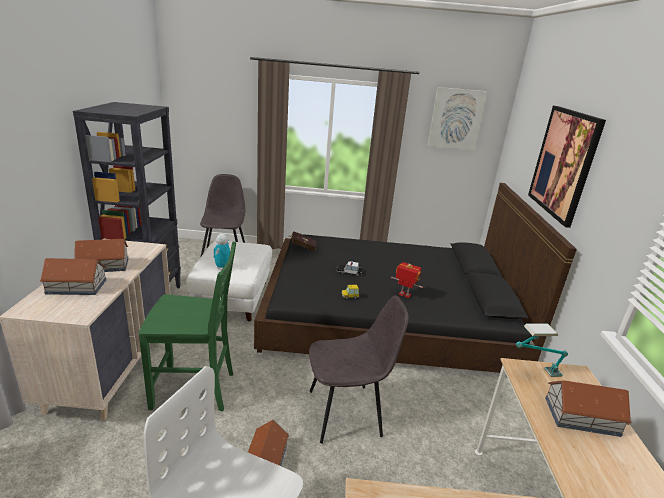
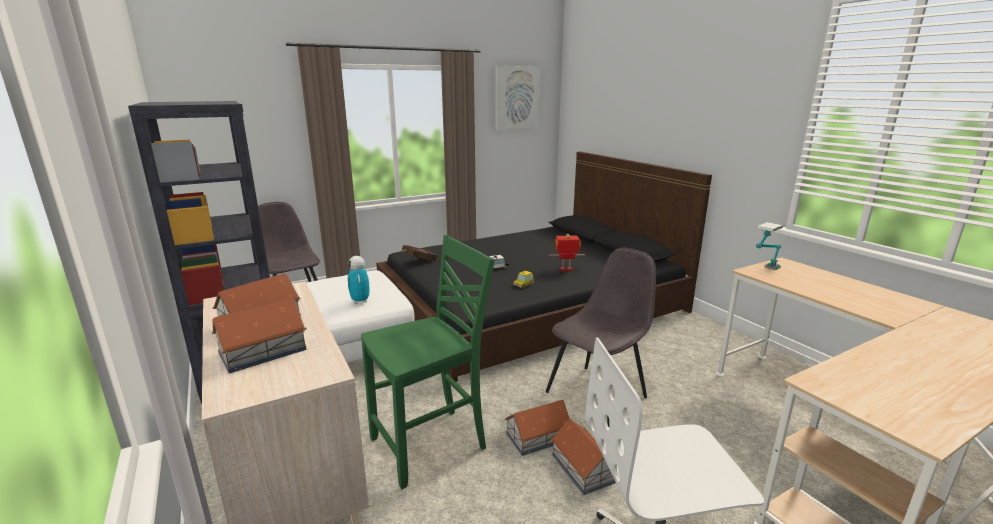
camera: 30 degrees left, 5 degrees down
(563, 163) = (661, 110): picture -> none
(582, 417) = (827, 283): toy house -> toy house (538, 437)

